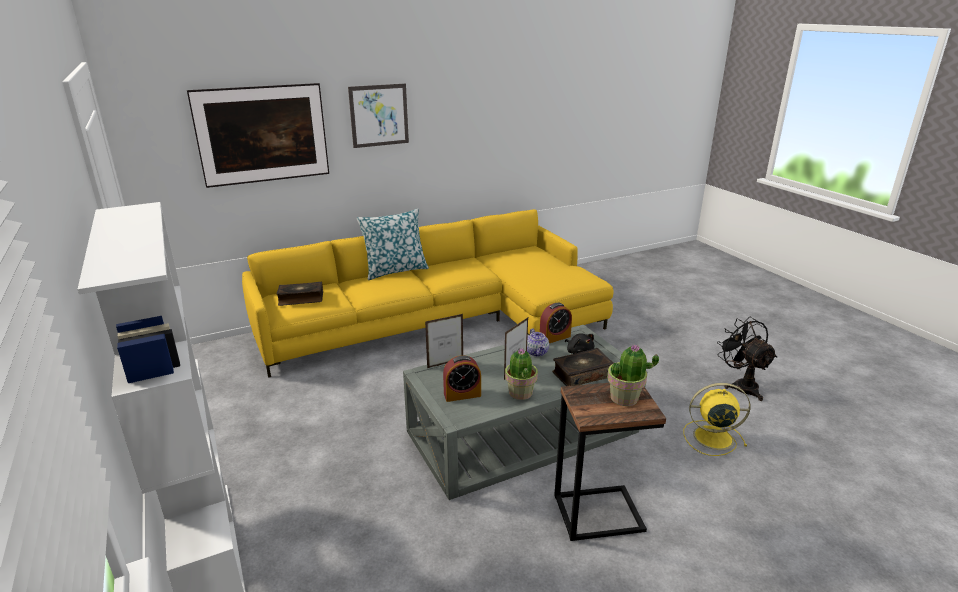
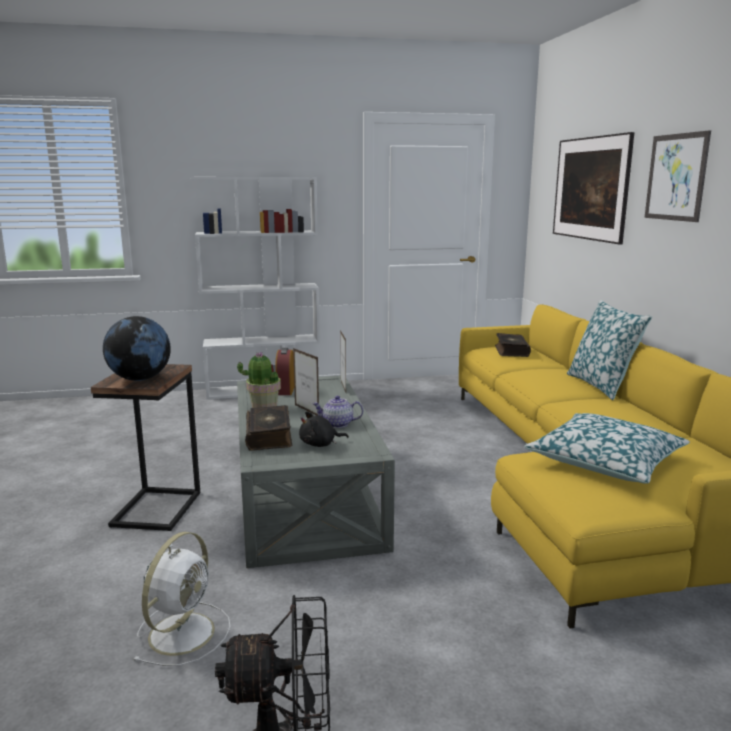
camera: 105 degrees right, 10 degrees down
(538, 273) = (605, 462): none -> pillow
(554, 337) = (365, 436): alarm clock -> none
(625, 398) = (140, 379): potted plant -> globe
(711, 437) = (183, 631): yellow fan -> white fan

